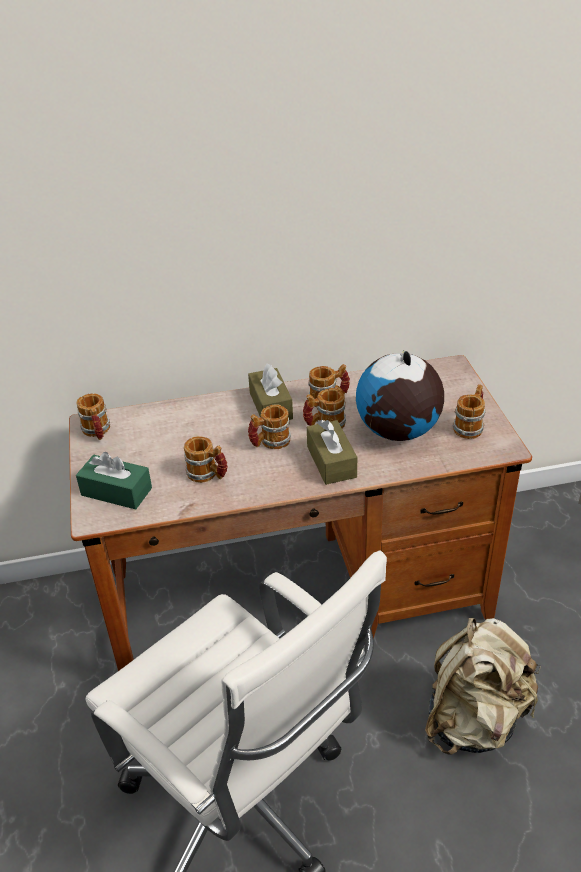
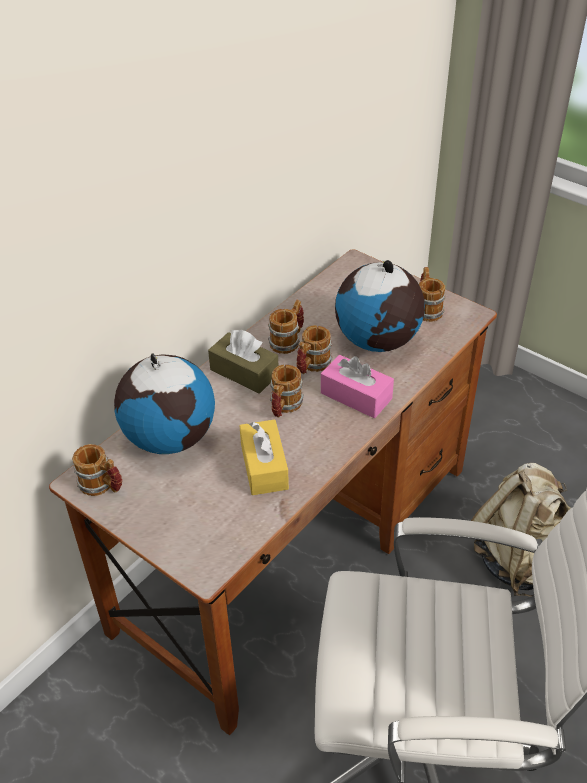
camera: 40 degrees left, 5 degrees up
(116, 491) = (196, 532): green tissue box -> none
(172, 423) = (170, 437): none -> globe
(207, 475) = (264, 466): mug -> yellow tissue box
(331, 462) = (356, 396): brown tissue box -> pink tissue box

